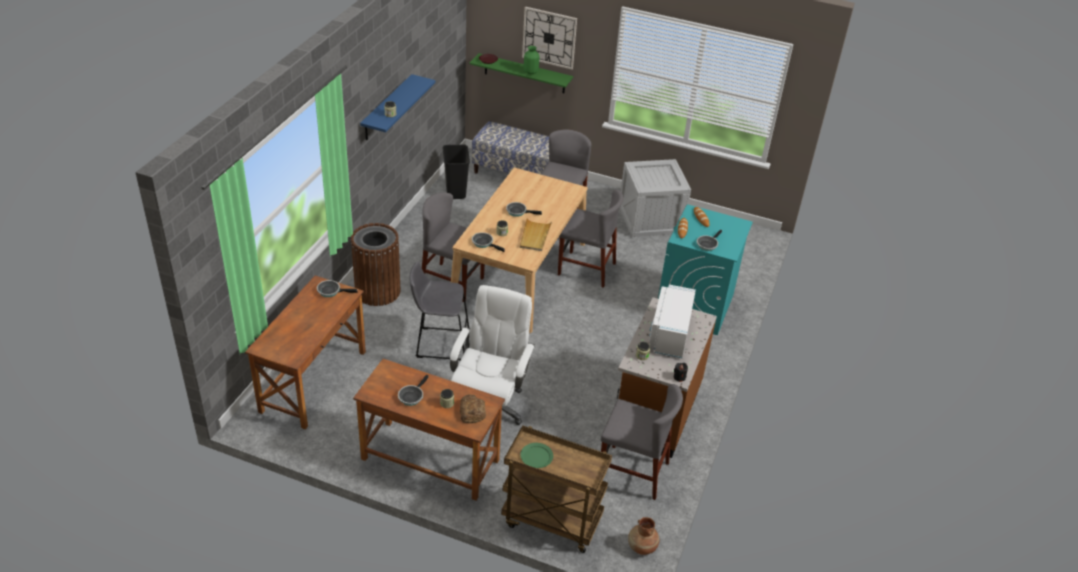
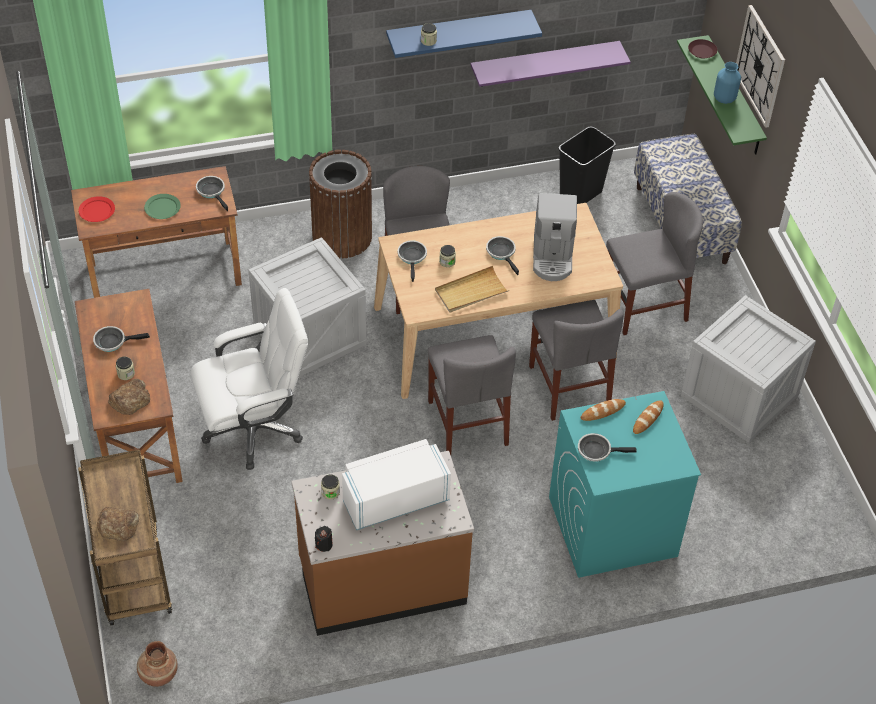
camera: 55 degrees right, 10 degrees up
(281, 348) = (97, 210): none -> red plate
(418, 112) = (544, 64): none -> purple shelf
(439, 343) = (310, 333): grey stool -> crate
(531, 72) = (724, 99): green vase -> blue vase
(537, 456) = (111, 487): green plate -> green plate (162, 208)
(541, 197) = (552, 257): none -> coffee machine
(572, 468) = (118, 525): none -> bread
(633, 471) = (264, 609): grey chair -> grey chair (467, 422)

